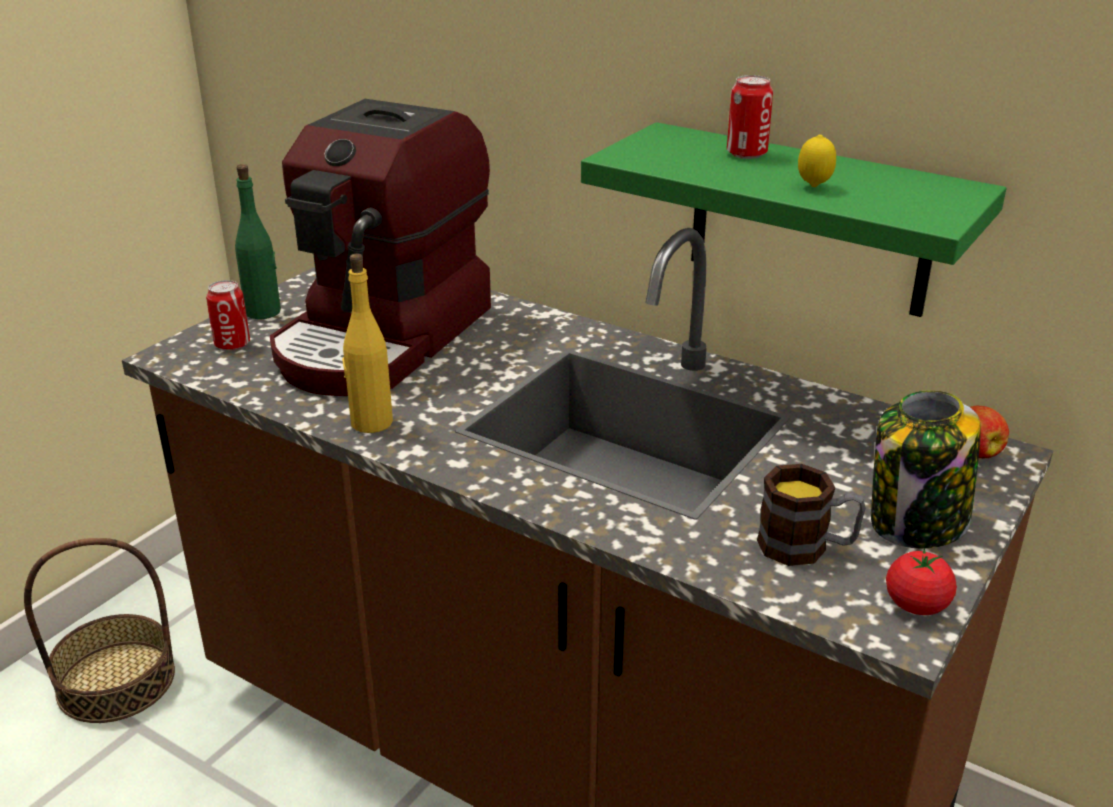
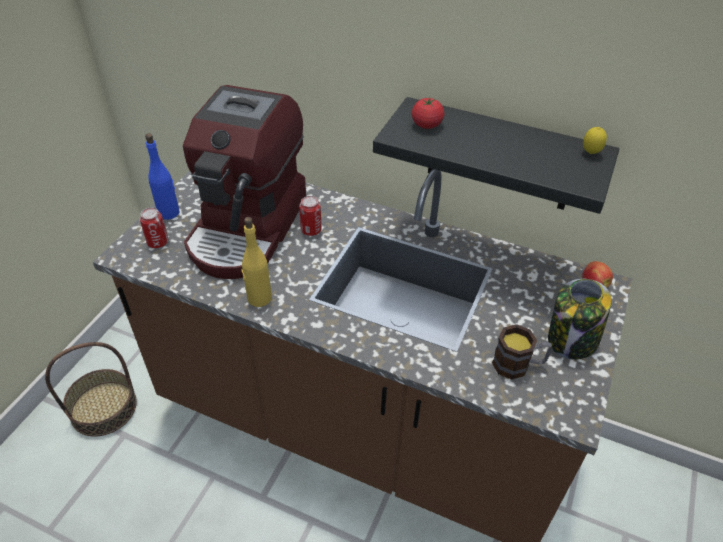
camera: 10 degrees left, 15 degrees up
(263, 312) = (169, 213): green bottle -> blue bottle
(746, 154) = (468, 127): can -> can (311, 230)
(809, 220) = (501, 156): green shelf -> black shelf
(814, 187) = (514, 158): lemon -> lemon (590, 153)
(916, 605) = (580, 398): tomato -> tomato (426, 125)

